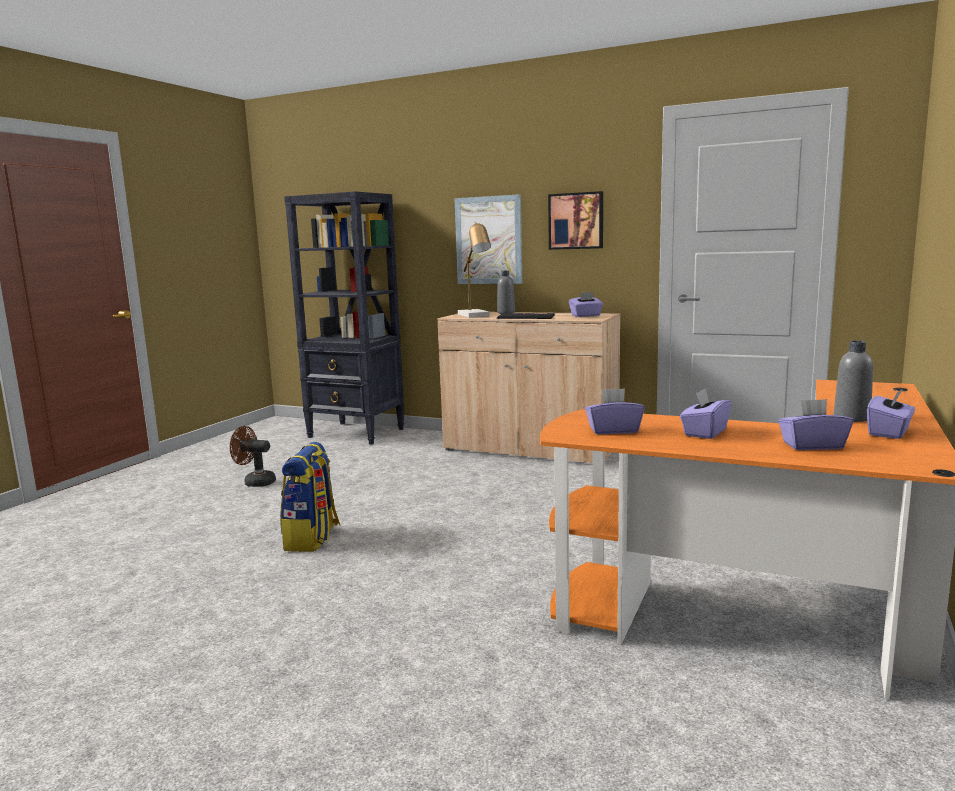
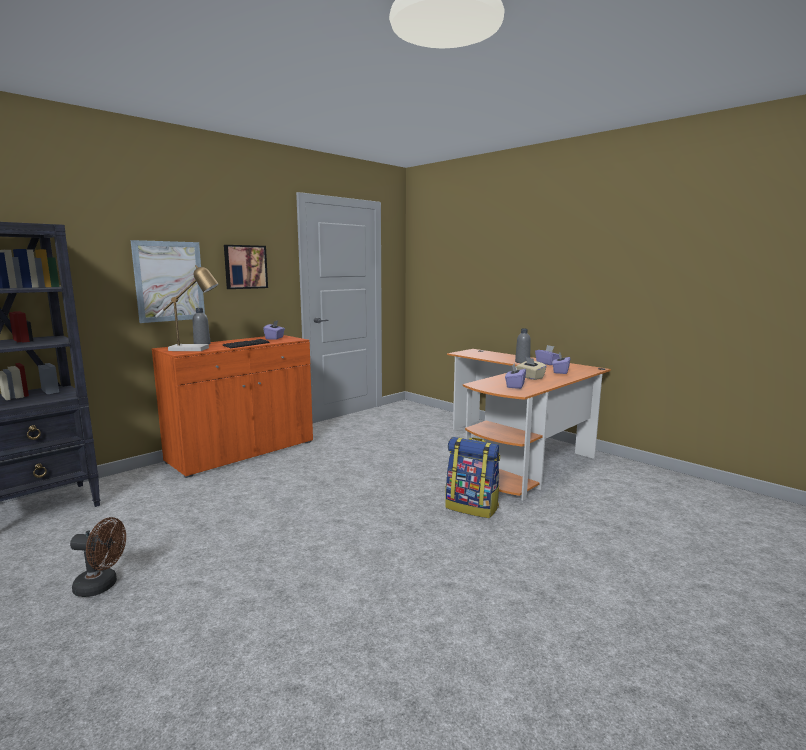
camera: 70 degrees left, 0 degrees up
(255, 482) = (102, 586): brown fan -> brown fan turned 120 degrees counterclockwise
(312, 539) = (320, 562): backpack -> backpack (472, 507)
(530, 449) = (242, 452): beige cabinet -> orange cabinet
(704, 432) = (530, 377): purple tissue box -> beige tissue box

